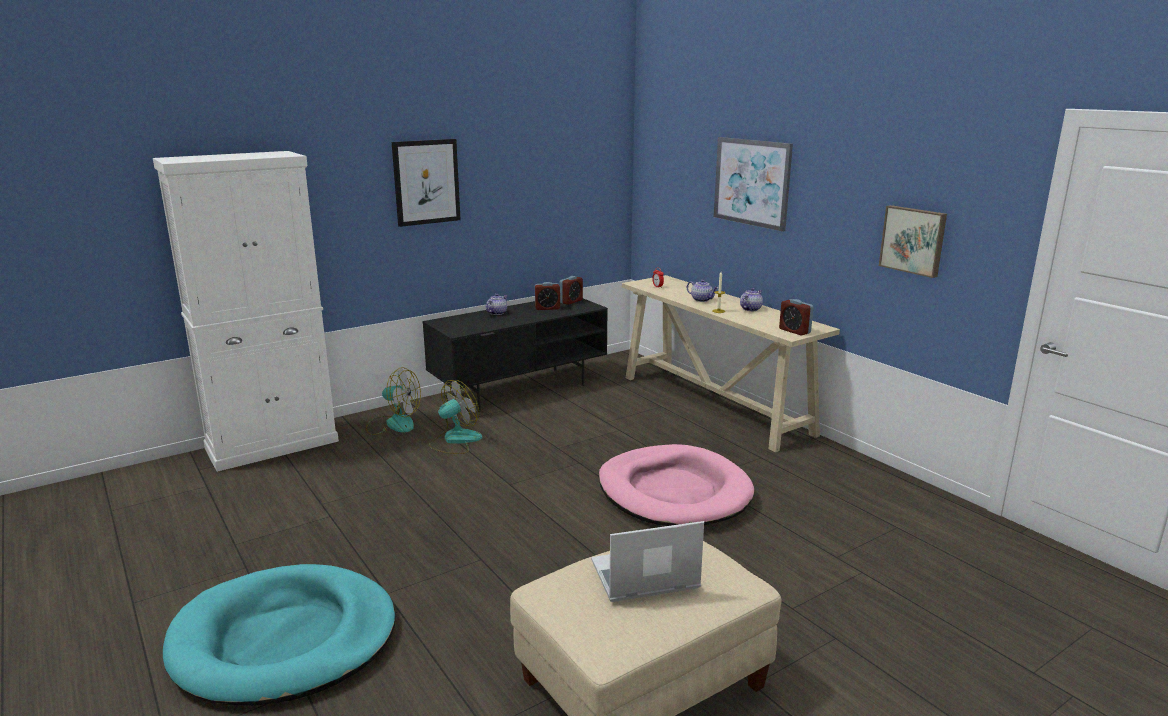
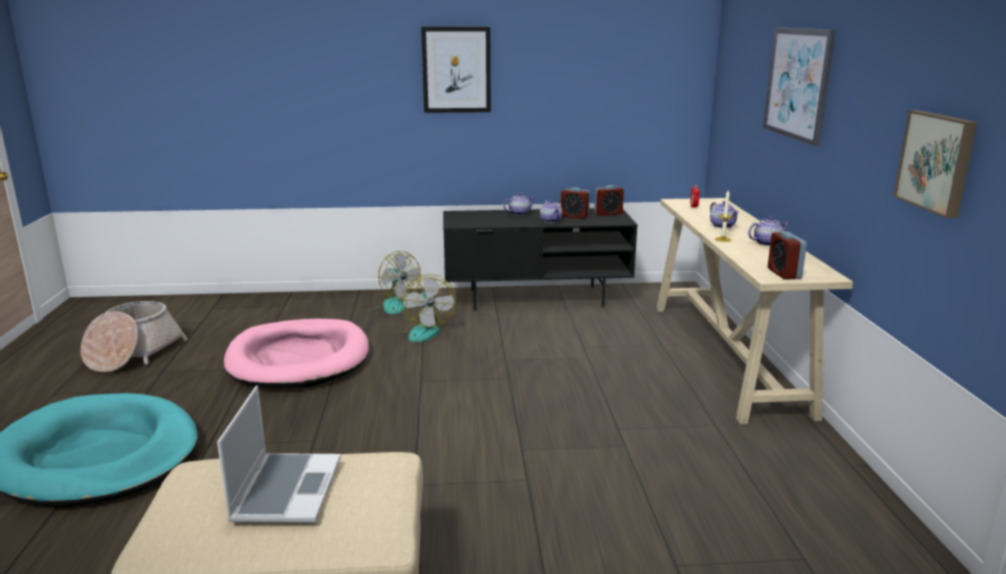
camera: 30 degrees right, 0 degrees up
(171, 537) = (133, 353): none -> basket
(273, 445) = (282, 301): white cabinet -> none
(455, 440) = (422, 331): fan -> fan turned 90 degrees clockwise
(535, 315) = (551, 221): none -> teapot
(643, 577) = (286, 489): laptop -> laptop turned 75 degrees clockwise
(673, 492) = (569, 433): pink dog bed -> pink dog bed (299, 359)

